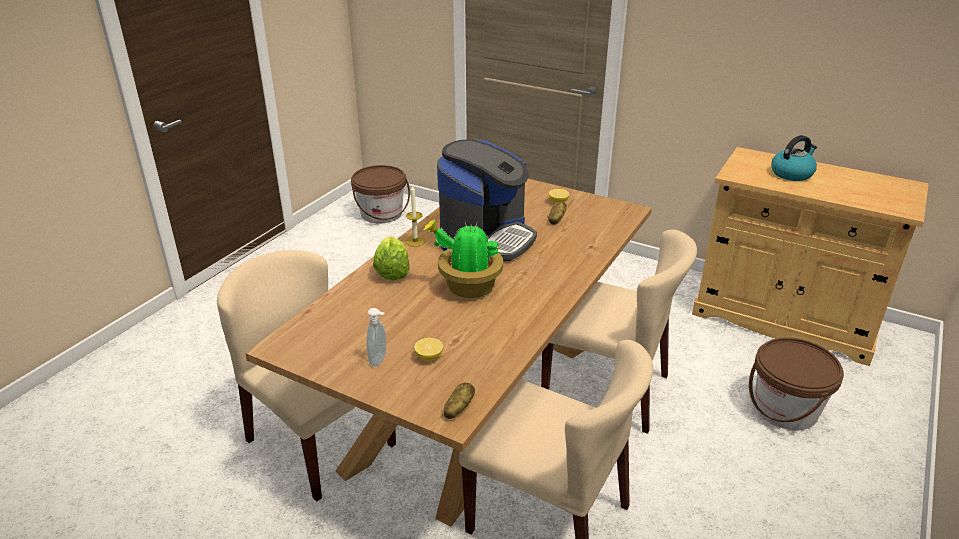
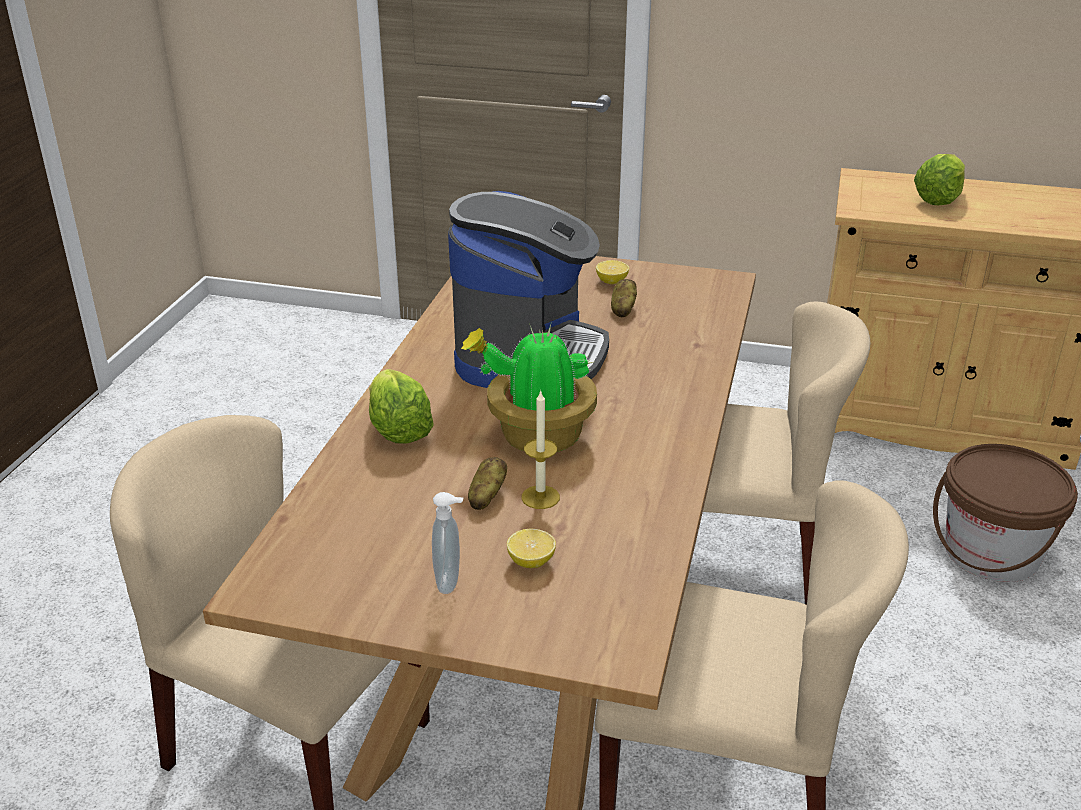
camera: 15 degrees left, 0 degrees up
(381, 214) = (259, 342): brown bucket -> none
(415, 241) = (412, 374): candle -> candle (540, 497)
(458, 409) = (622, 639): potato -> potato (486, 496)
(792, 173) = (938, 199): kettle -> lettuce

